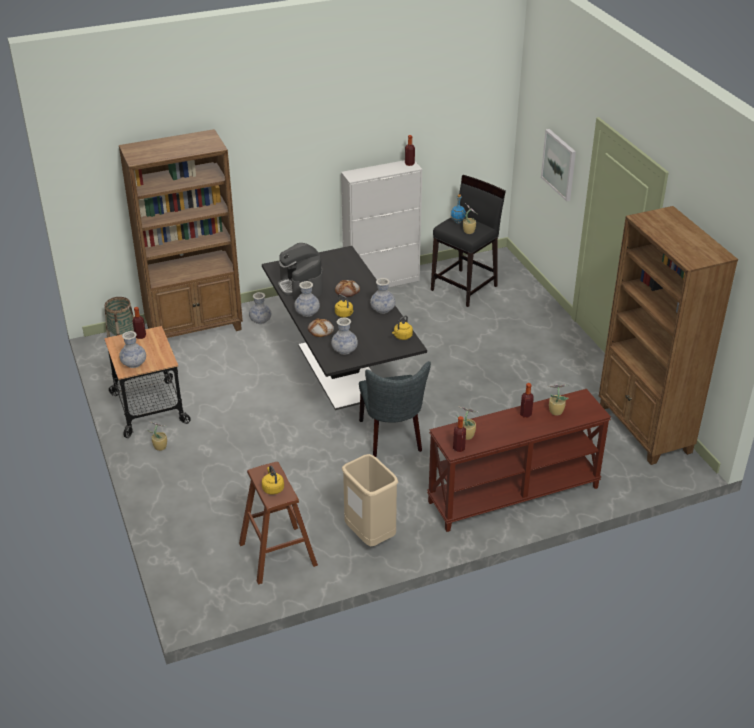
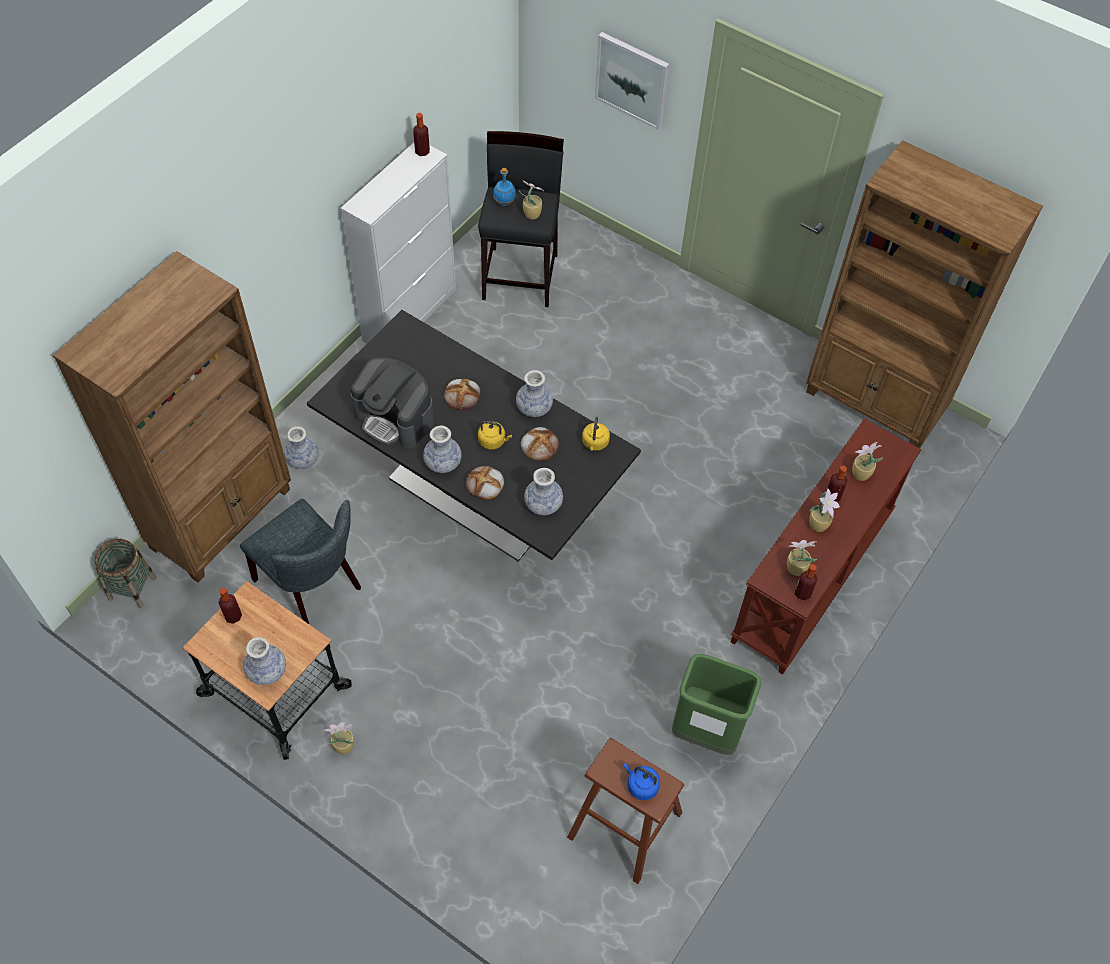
camera: 35 degrees left, 20 degrees up
(272, 488) = (641, 785): yellow kettle -> blue kettle
(369, 326) = (539, 445): none -> bread
(369, 536) = (705, 732): beige trash can -> green trash can
(392, 438) = (619, 568): grey chair -> grey chair (313, 587)
(503, 423) = (819, 524): none -> potted plant

